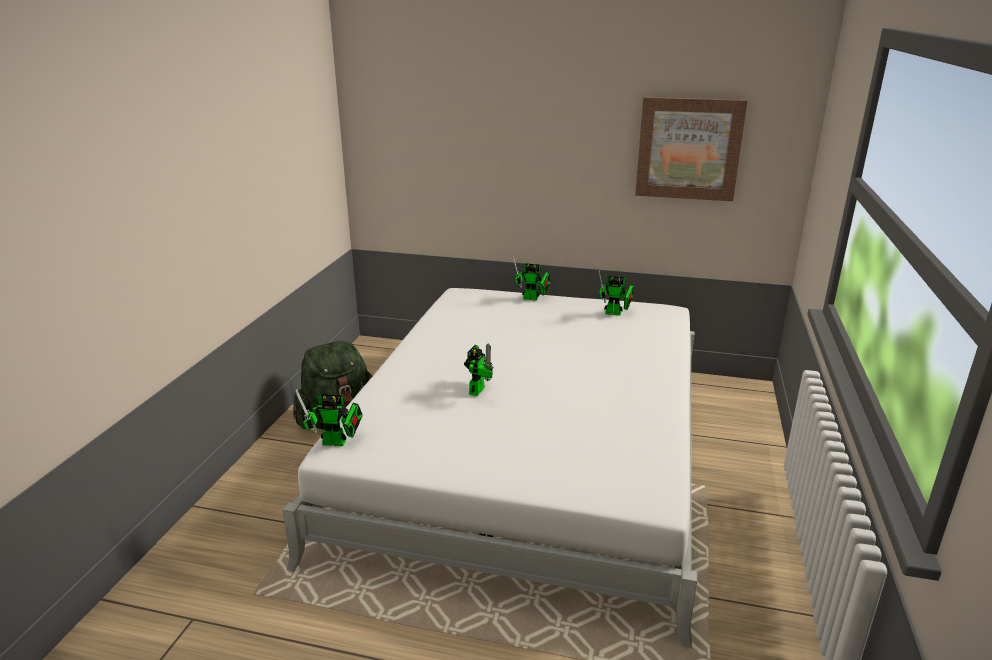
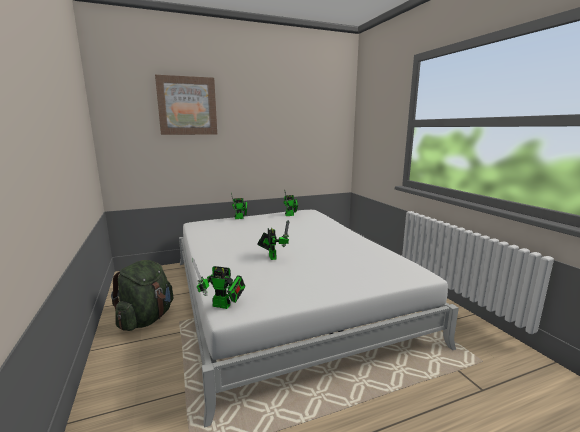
camera: 35 degrees left, 10 degrees down
(337, 443) = (224, 306): toy robot -> toy robot turned 45 degrees clockwise
(688, 148) = (303, 130): picture -> picture (187, 106)

